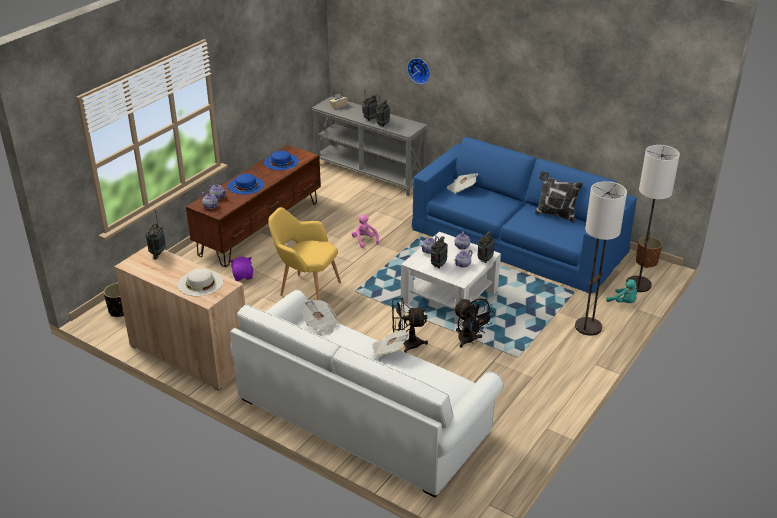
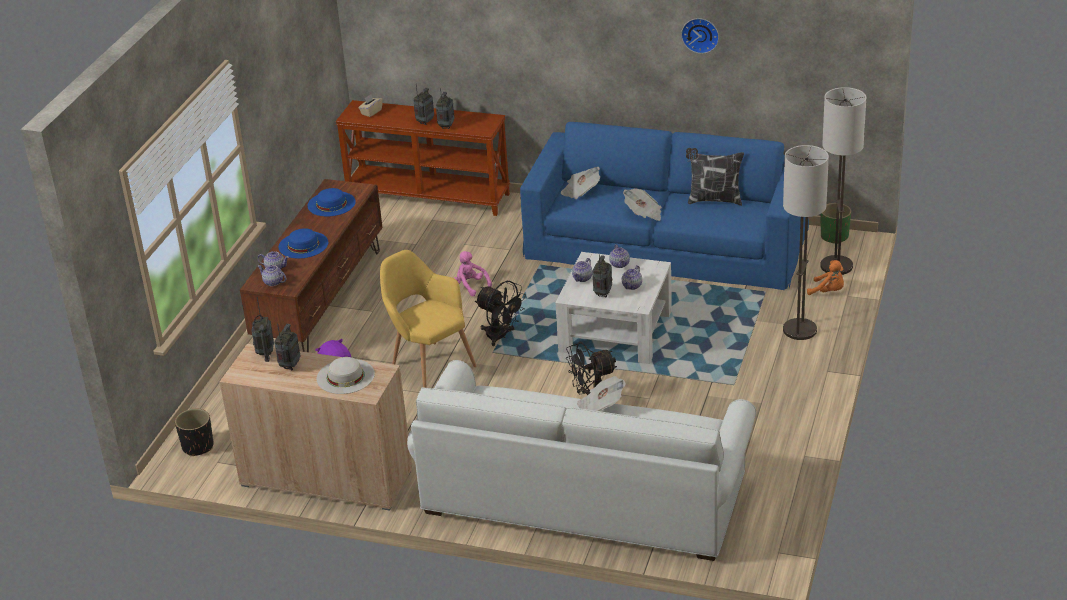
camera: 15 degrees left, 0 degrees up
(306, 289) = (429, 364): yellow armchair -> yellow armchair turned 45 degrees clockwise
(320, 325) = (502, 396): newspaper -> newspaper (643, 214)
(370, 173) = (429, 196): grey console table -> brown console table
(419, 70) = (485, 44): wall clock -> wall clock (700, 34)
(469, 341) = (667, 379): black fan -> black fan (501, 336)
(485, 260) = (656, 274): radio -> radio (290, 366)
(623, 302) = (828, 291): turquoise plush toy -> orange plush toy
(646, 262) = (834, 237): brown planter -> green planter

